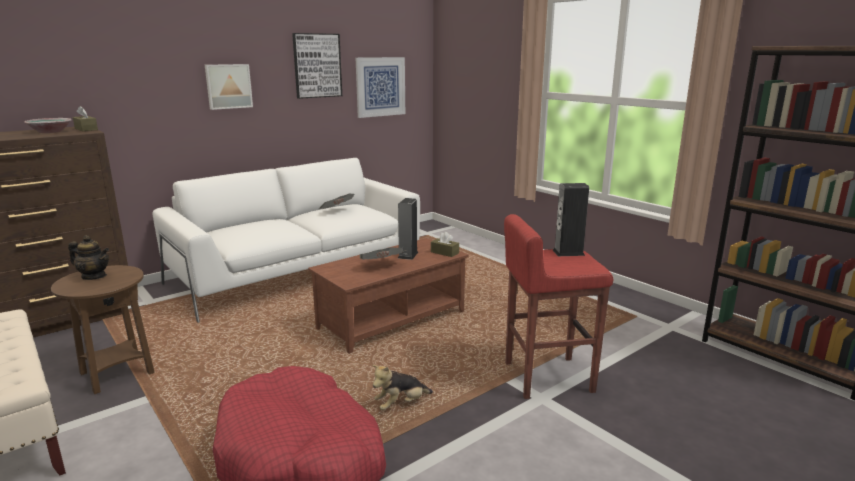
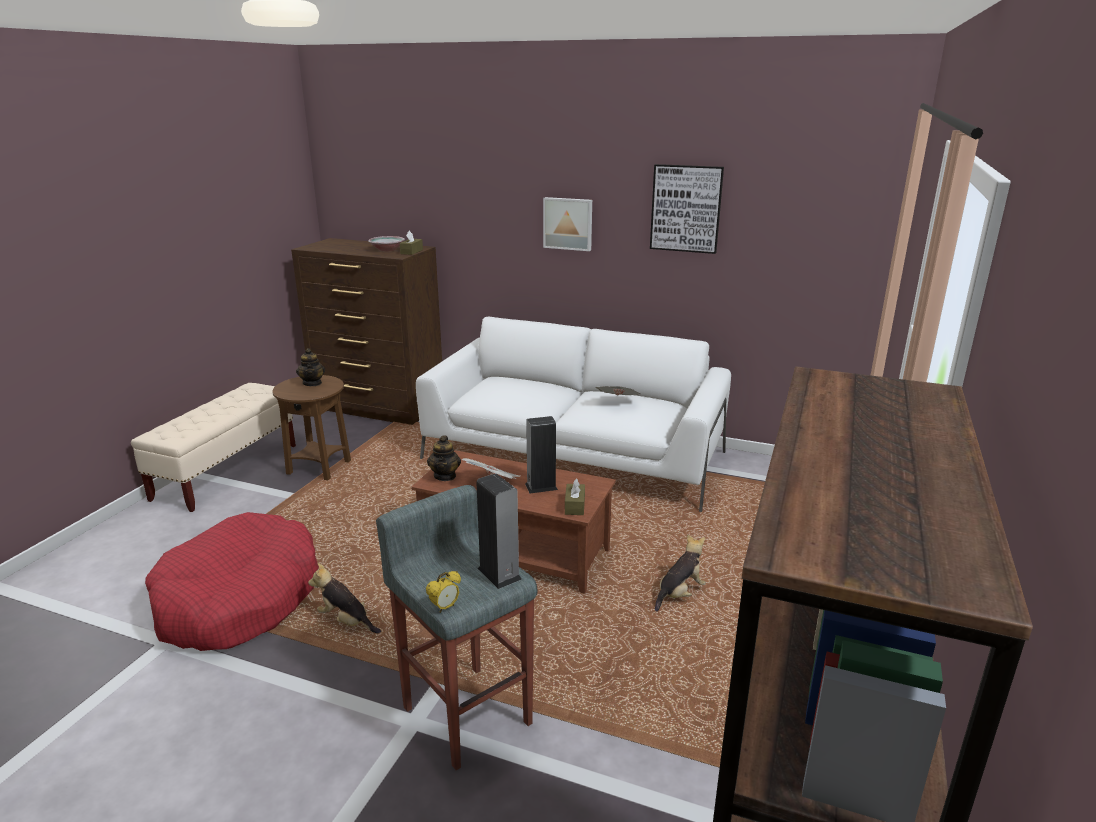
camera: 60 degrees right, 5 degrees up
(347, 277) = (445, 476): none -> teapot
(380, 87) = (789, 248): picture -> none
(491, 288) = (679, 594): none -> plush toy
(546, 377) = (467, 713): red stool -> grey stool
(596, 269) = (445, 607): none -> alarm clock

